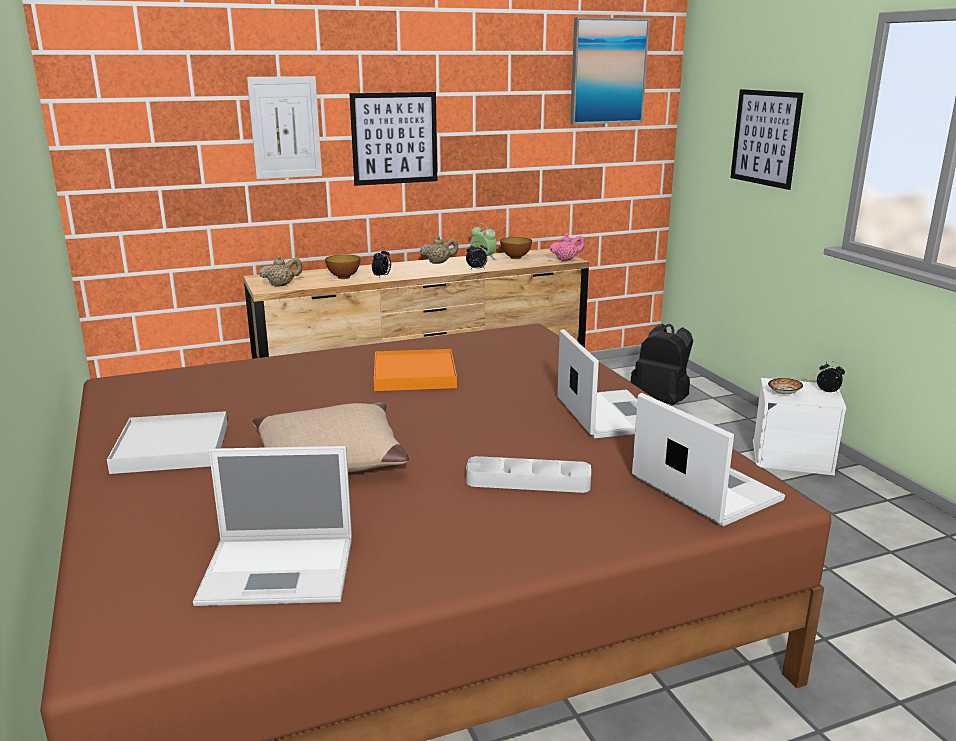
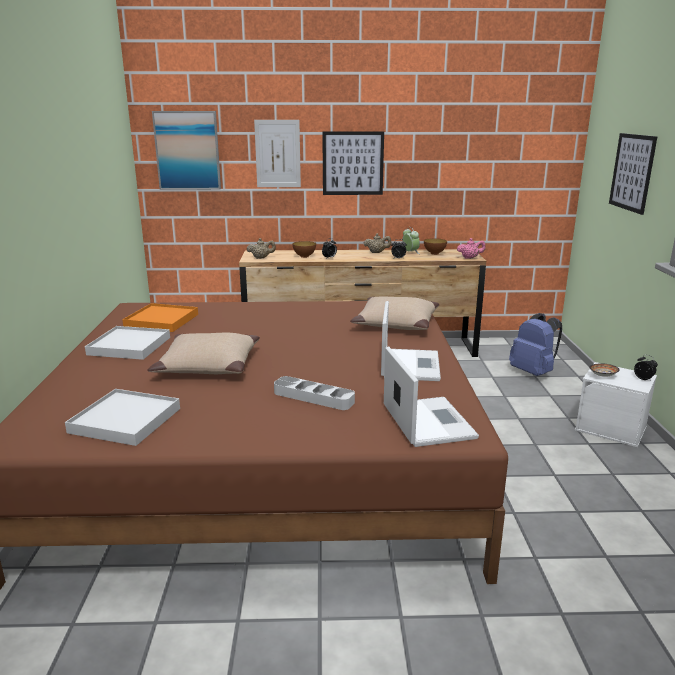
camera: 20 degrees right, 0 degrees up
(281, 570) = (126, 420): laptop -> white tray
(414, 375) = (306, 323): orange tray -> orange tray (161, 321)
(535, 359) = (395, 323): none -> beige pillow
(608, 71) = (523, 118): picture -> picture (187, 150)
(661, 401) = (533, 372): black backpack -> blue backpack

